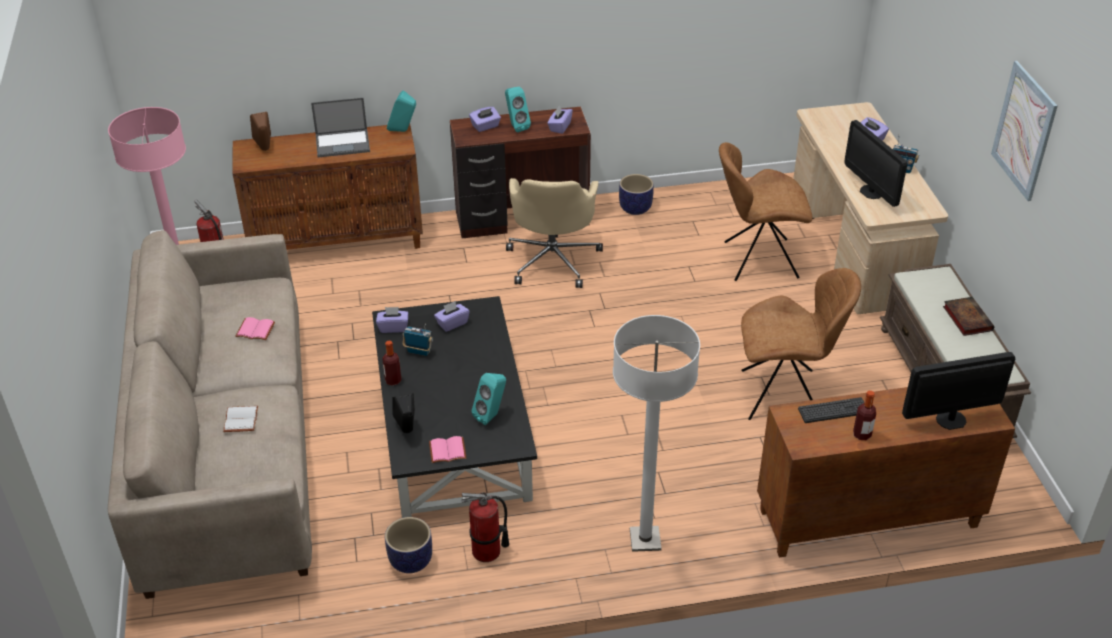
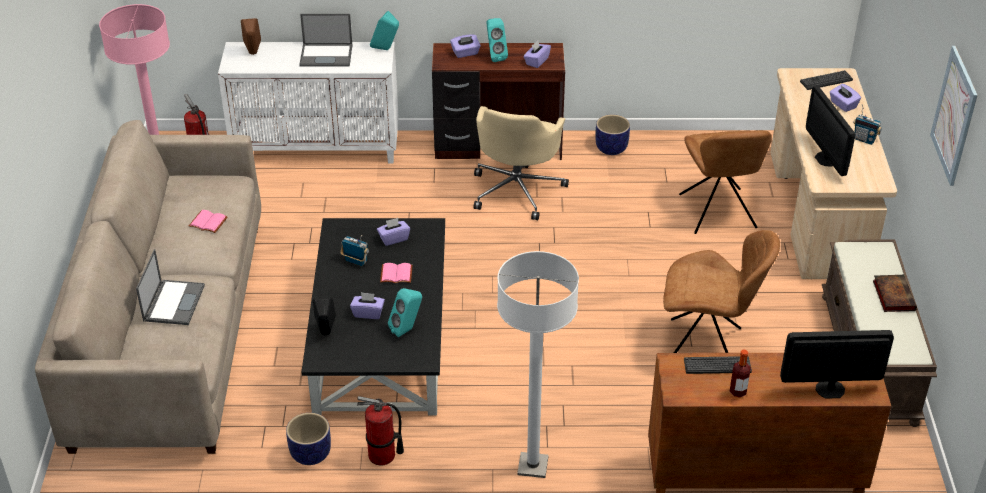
camera: 10 degrees right, 0 degrees up
(240, 419) = (174, 302): white book -> laptop
(338, 241) = (317, 148): brown cabinet -> white cabinet
(393, 327) = (338, 235): purple tissue box -> purple tissue box (368, 313)
(393, 380) = (325, 285): bottle -> none
(447, 452) = (357, 357): pink book -> pink book (395, 275)
(757, 260) = (718, 213): brown chair -> brown chair turned 105 degrees counterclockwise
(847, 116) = (826, 81): none -> keyboard

